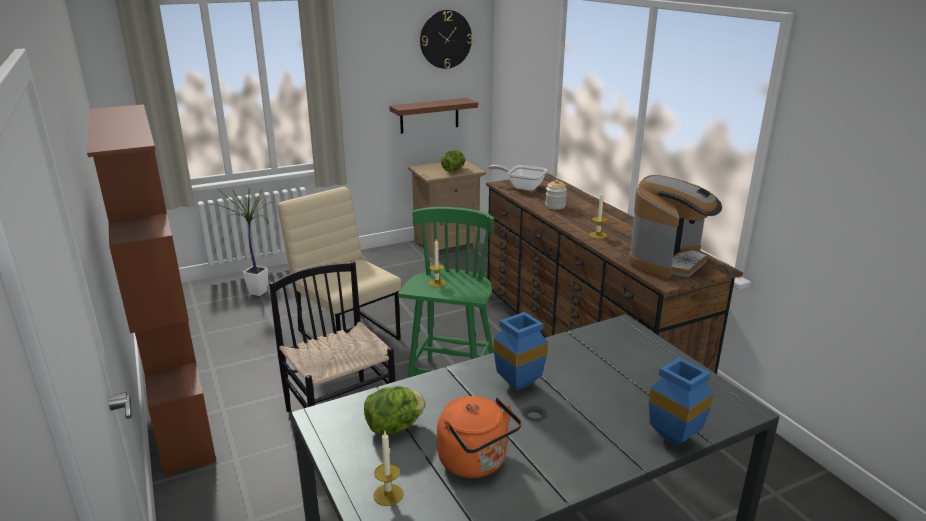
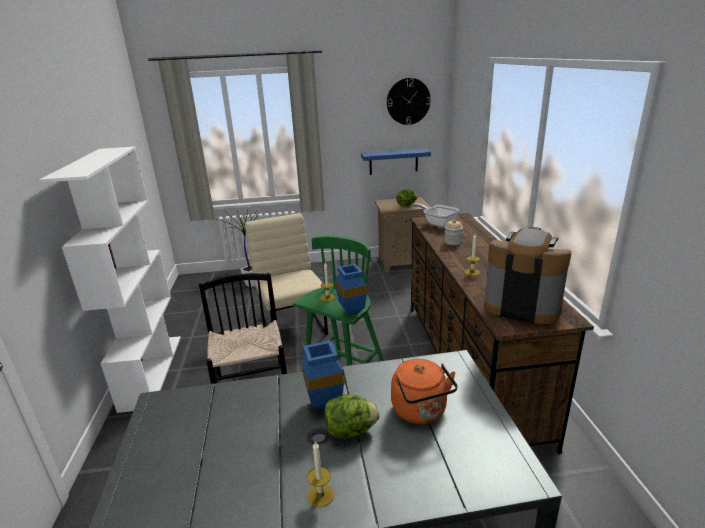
camera: 20 degrees right, 0 degrees up
(180, 417) = (151, 370): brown bookcase -> white bookcase
(388, 494) = (146, 489): candle -> candle (320, 495)
(394, 427) = (199, 424): lettuce -> lettuce (350, 430)
(429, 115) = (393, 161): brown shelf -> blue shelf
(476, 462) = (235, 475): orange kettle -> orange kettle (421, 411)
(668, 261) = (522, 305): coffee machine -> coffee machine turned 120 degrees counterclockwise
(670, 437) = (427, 493): blue vase -> blue vase (350, 311)

